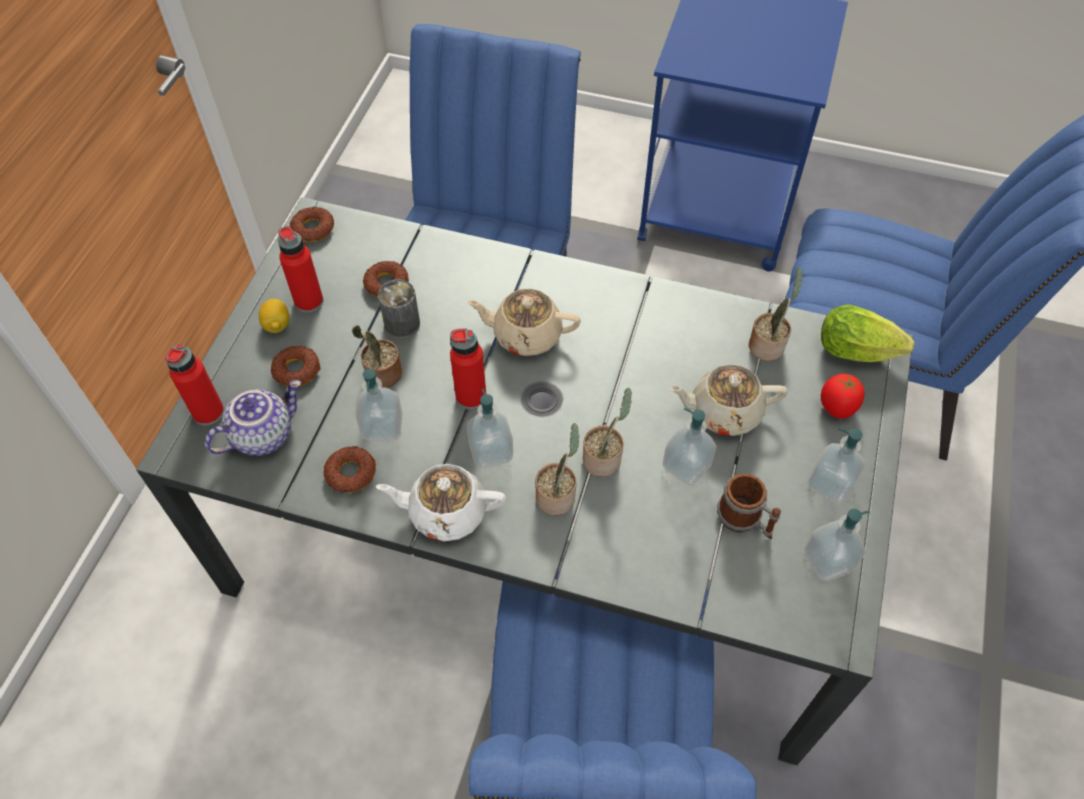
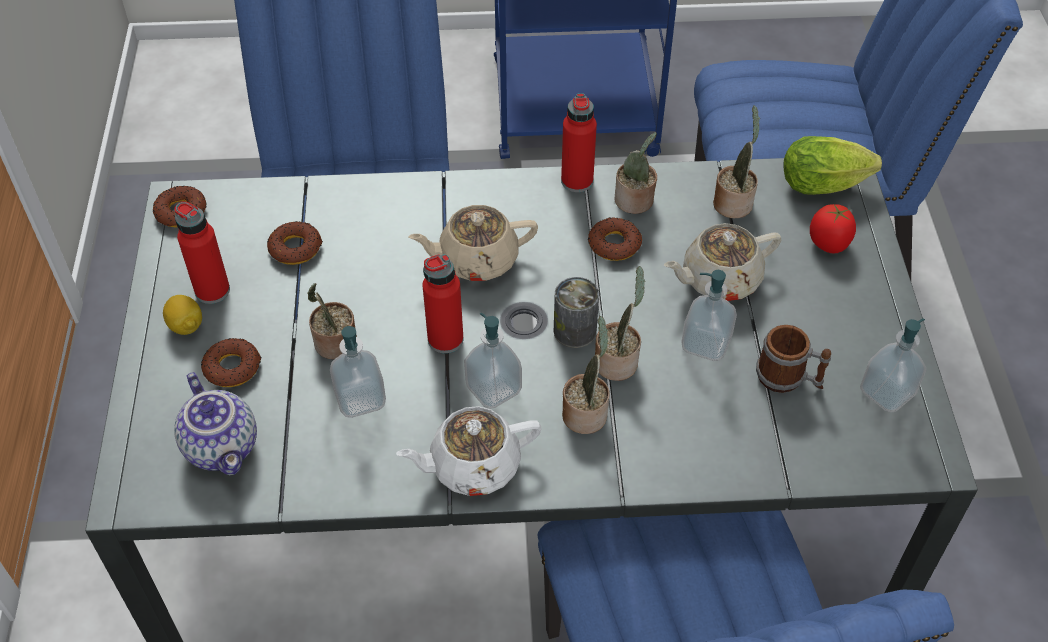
camera: 20 degrees left, 5 degrees down
(208, 412) = (146, 442): red bottle -> red bottle (577, 181)
(263, 434) = (224, 447): teapot -> teapot turned 120 degrees clockwise
(351, 473) = (347, 457): donut -> donut (614, 244)
(402, 324) = (332, 285): can -> can (575, 330)
(681, 321) = (635, 202): none -> potted plant
(830, 484) = (855, 319): soap dispenser -> none

